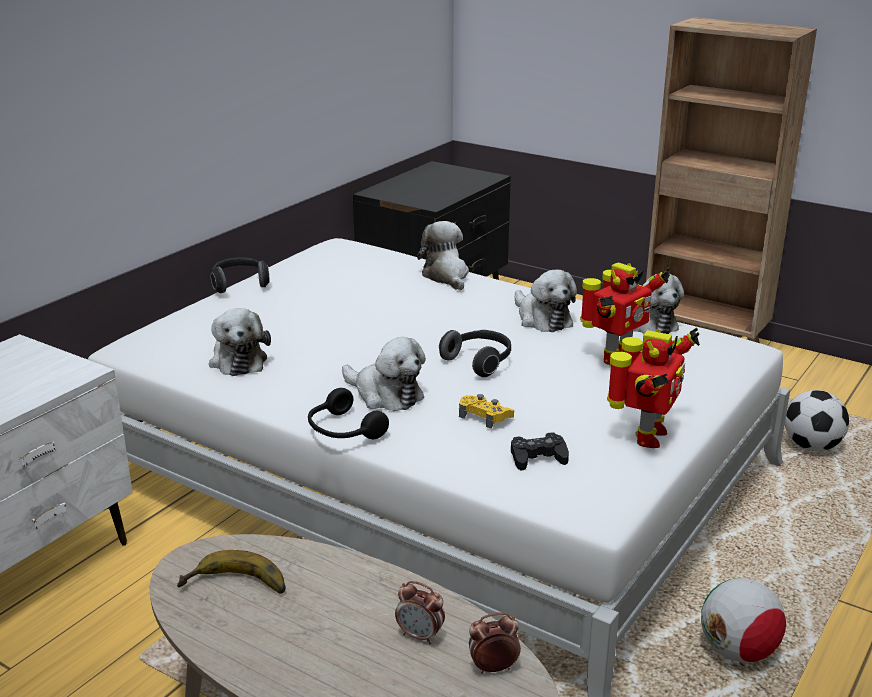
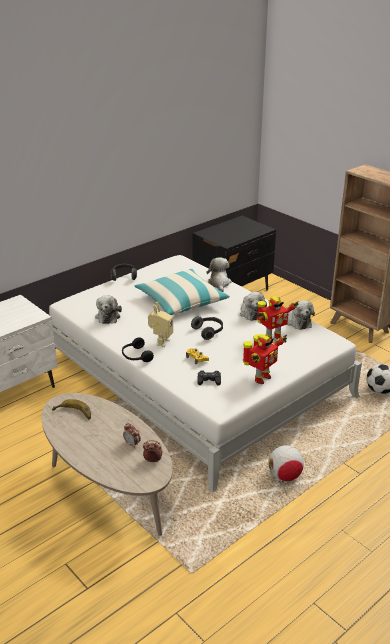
camera: 15 degrees right, 5 degrees up
(385, 395) = (161, 342): plush toy -> toy robot
(386, 313) = (181, 301): none -> pillow

